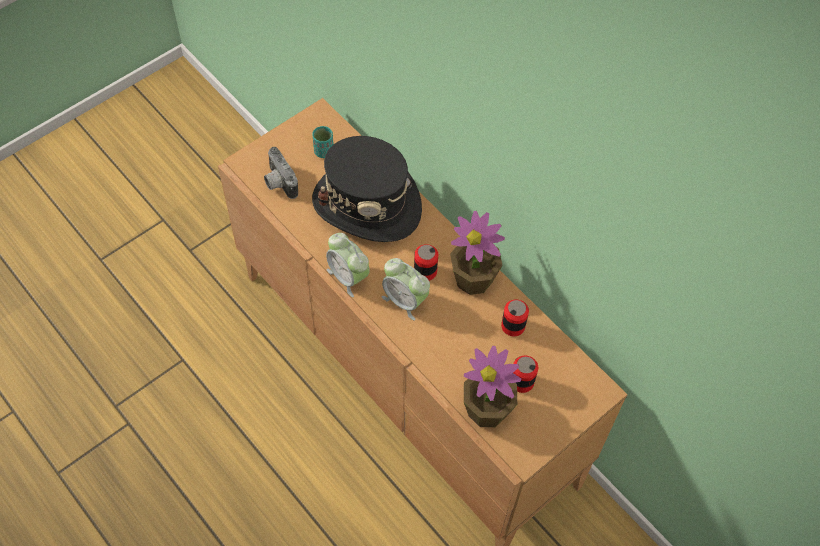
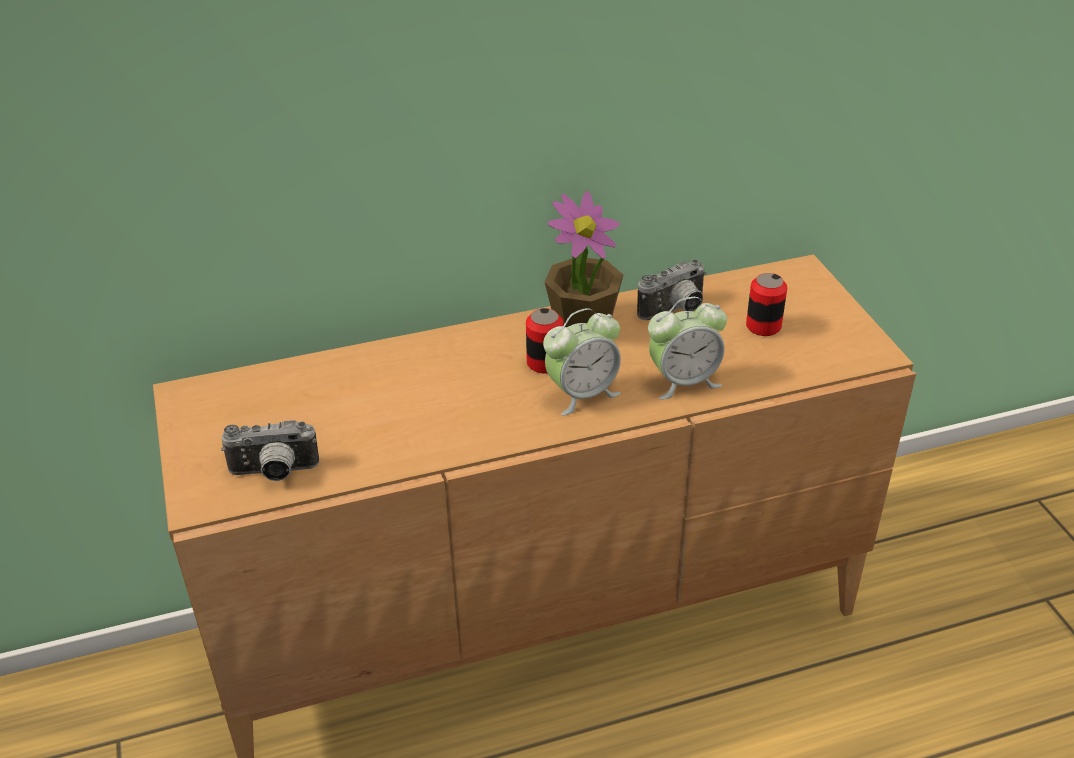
camera: 65 degrees left, 20 degrees down
(324, 151) = (256, 408): turquoise cup -> none
(348, 277) = (506, 440): alarm clock -> alarm clock (683, 381)
(367, 205) = (391, 388): black hat -> none
(487, 409) = (794, 365): potted plant -> none
(513, 326) = (675, 311): can -> camera

